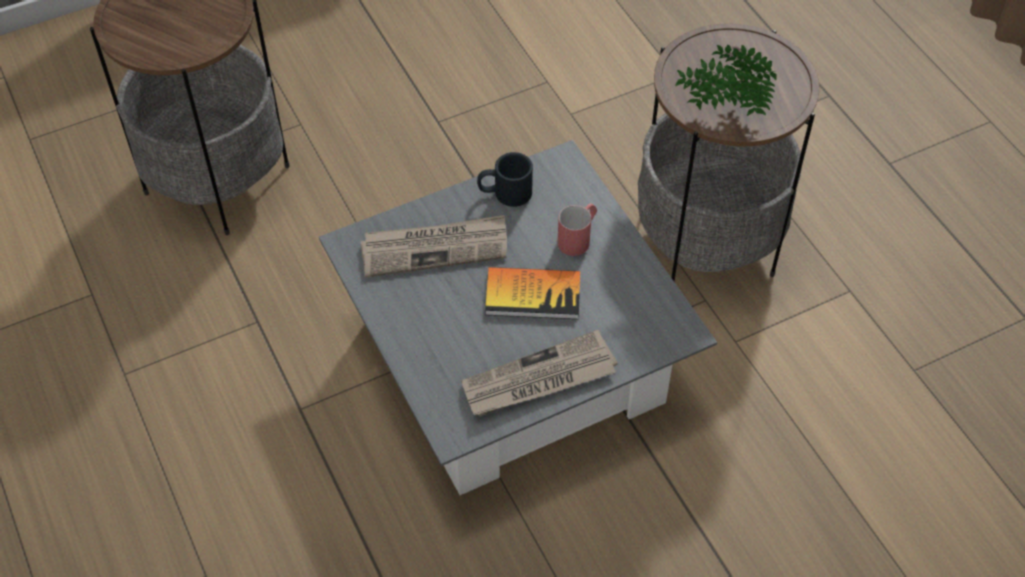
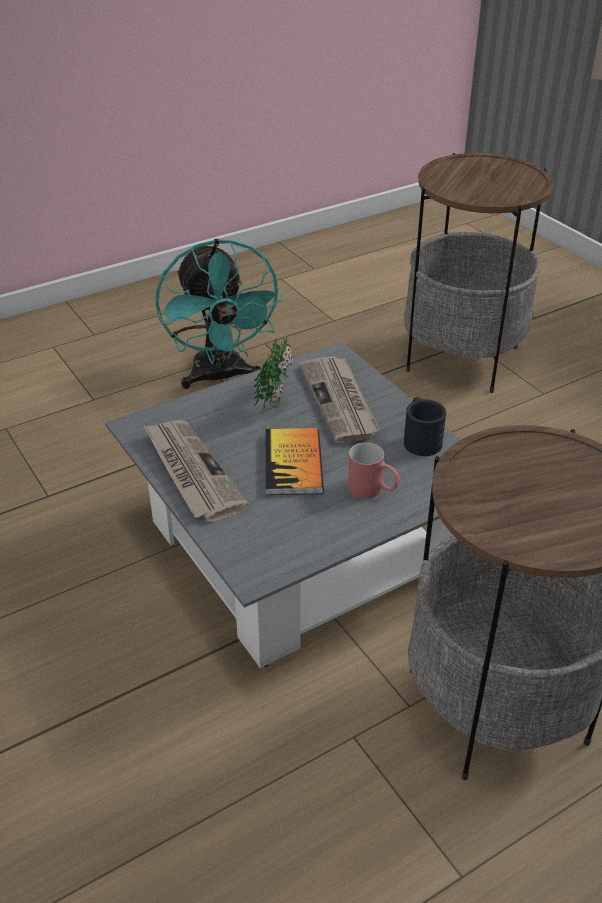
camera: 85 degrees right, 15 degrees down
(192, 426) = (220, 377): none -> turquoise fan
(722, 108) = (486, 478): potted plant -> potted plant (275, 399)

